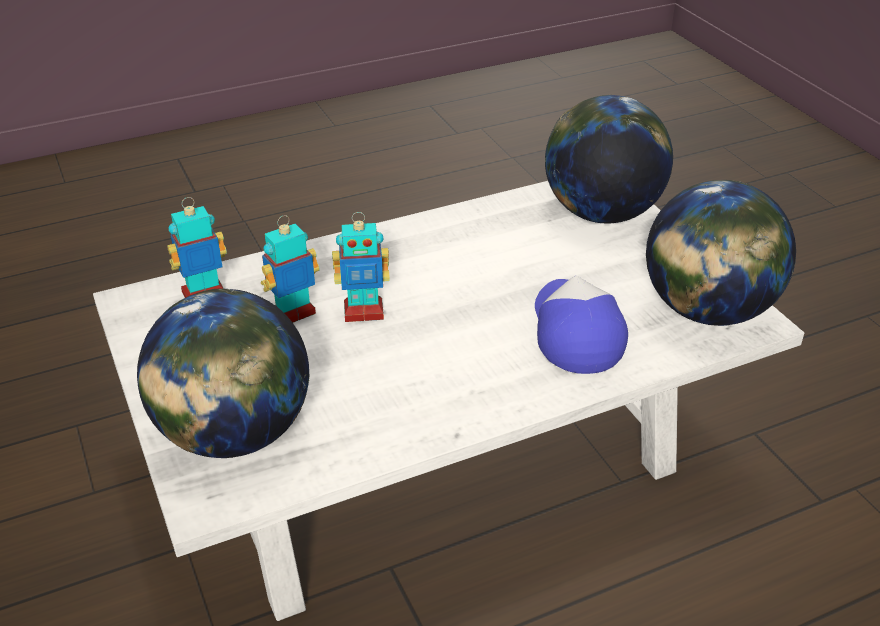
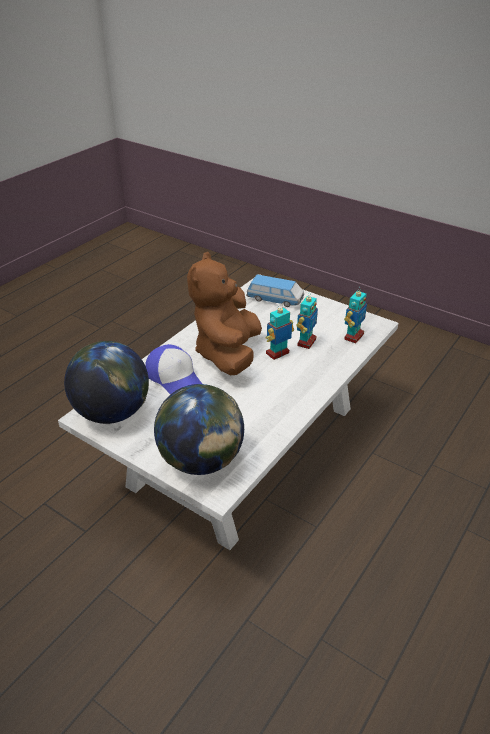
camera: 150 degrees right, 0 degrees up
(234, 434) = (275, 299): globe -> toy car
(449, 344) = (228, 353): none -> brown plush toy

